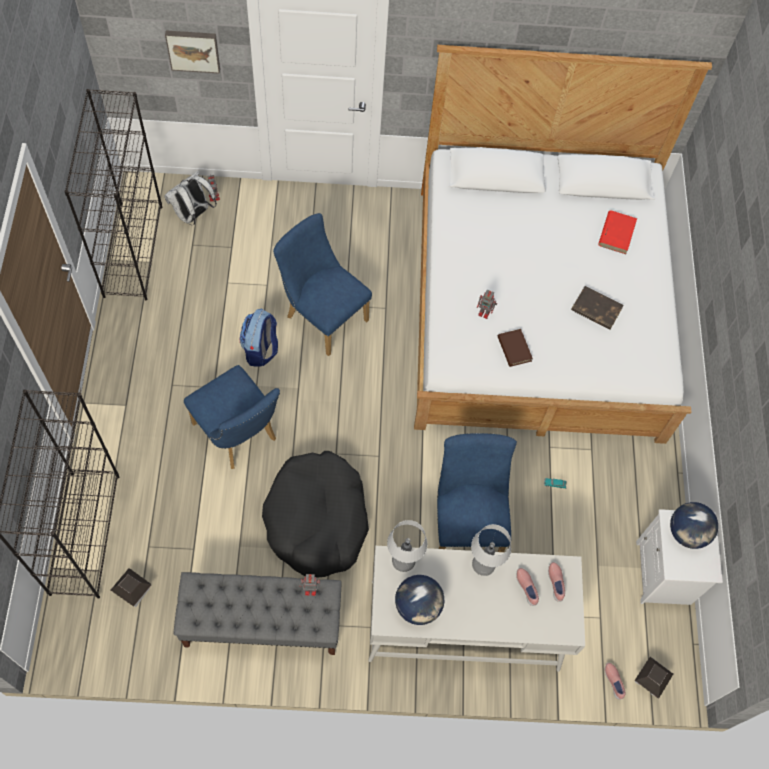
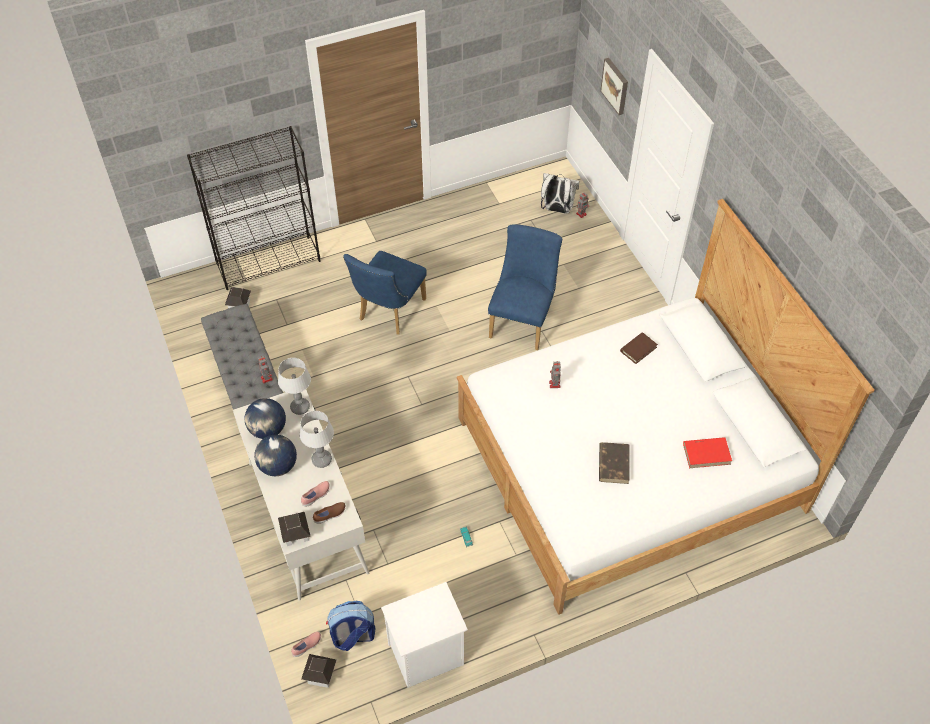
camera: 70 degrees right, 10 degrees down
(133, 250) = (502, 190): black bookcase -> none
(260, 350) = (468, 295): backpack -> backpack (352, 636)
(317, 520) = (346, 386): black dog bed -> none
(466, 521) = (397, 485): blue chair -> none
(514, 349) = (533, 417): brown book -> brown book (638, 349)
(556, 583) = (330, 515): pink shoe -> brown shoe
(565, 626) = (296, 534): none -> toy house
(687, 533) = (434, 611): globe -> globe (278, 466)

